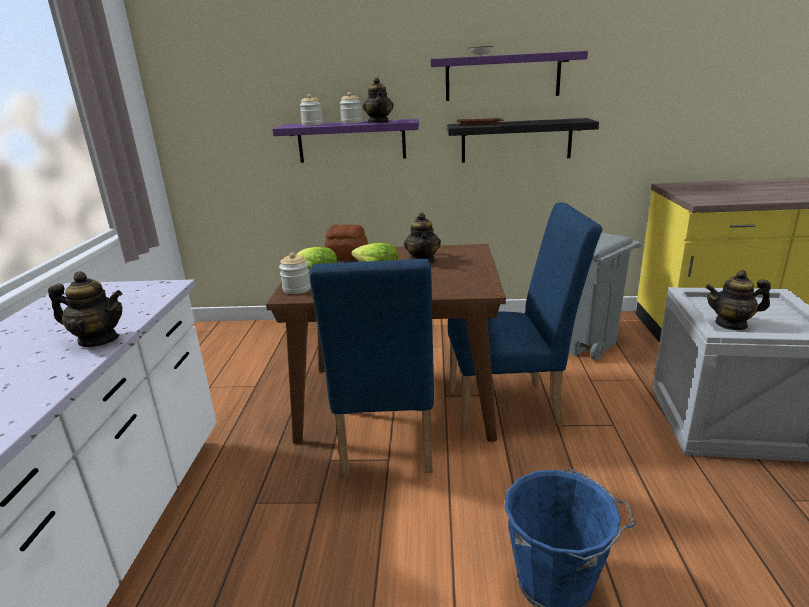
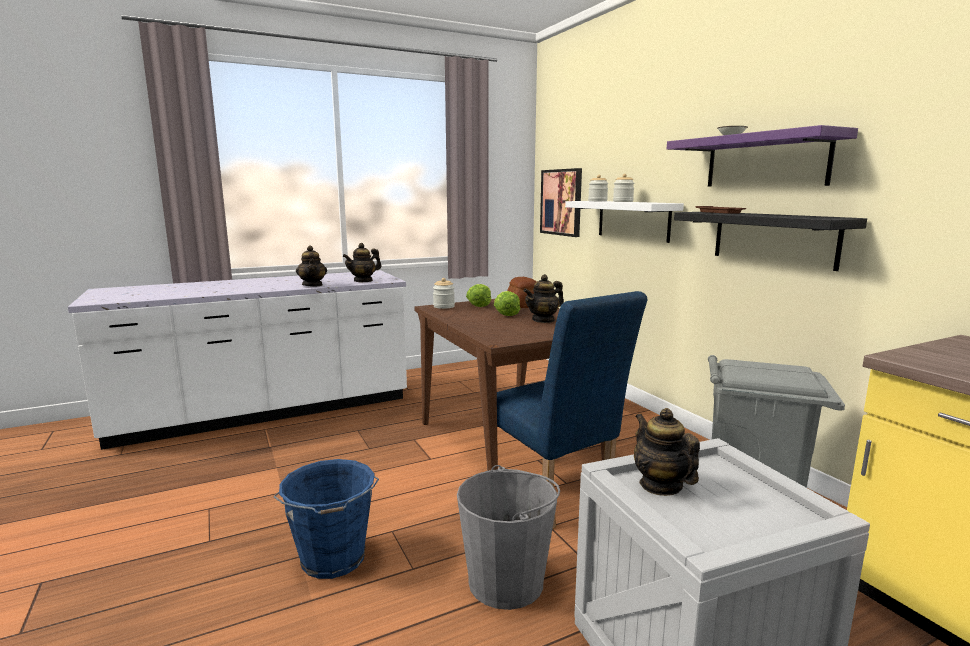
camera: 60 degrees right, 10 degrees down
(219, 130) = (561, 202): none -> picture
(351, 141) = (633, 220): purple shelf -> white shelf
(379, 122) = (635, 202): teapot -> teapot (363, 280)
(386, 446) = (445, 454): blue chair -> none
(627, 472) = (506, 582): none -> grey bucket

